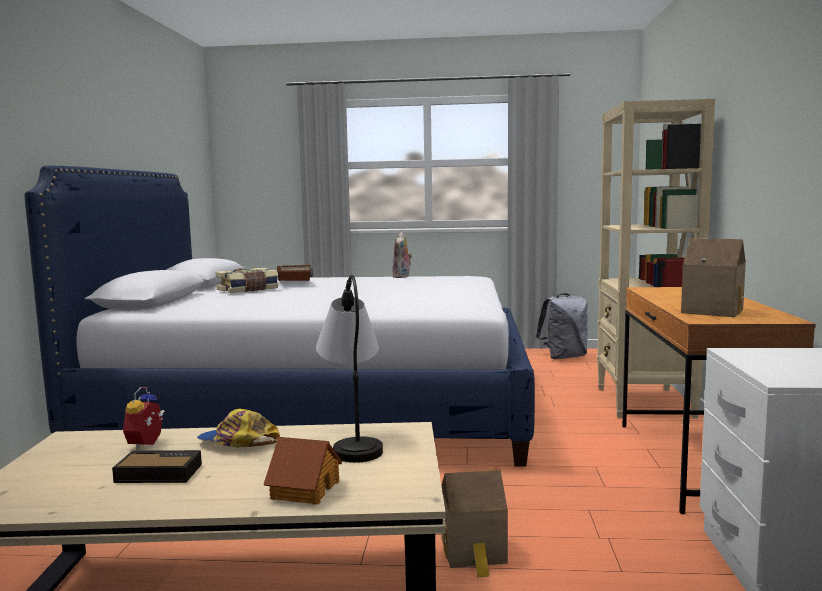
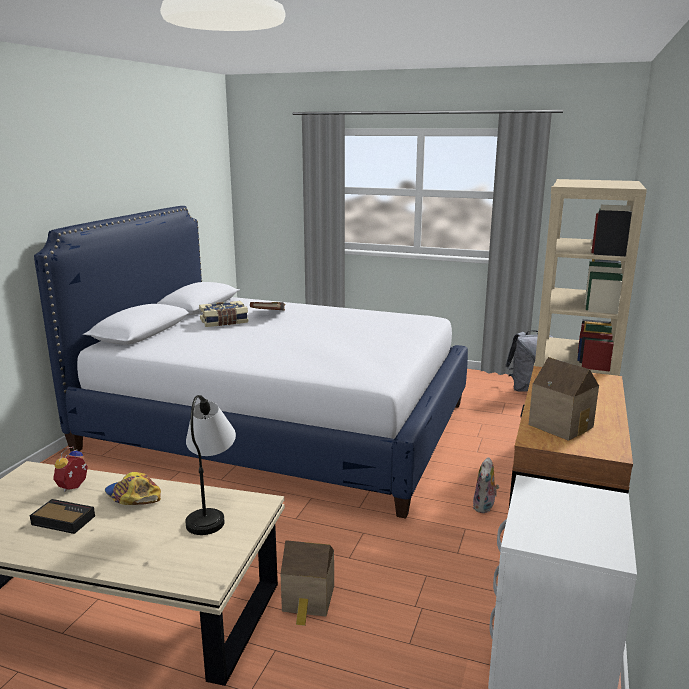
camera: 15 degrees right, 10 degrees up
(304, 489) = (142, 557): toy house -> none
(402, 277) = (367, 312): plush toy -> plush toy (484, 507)

